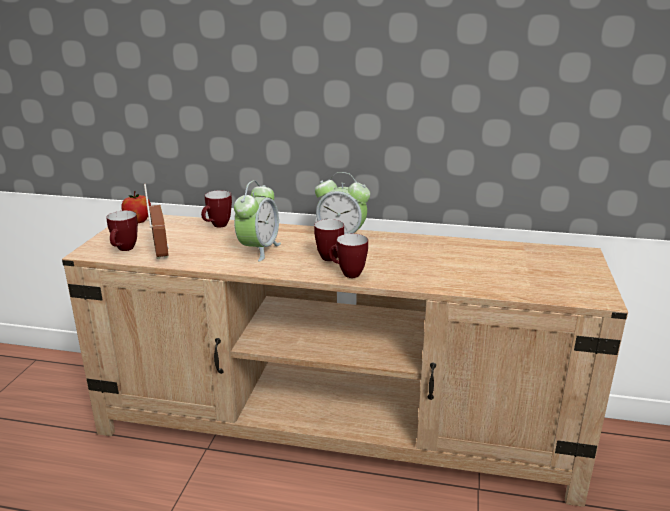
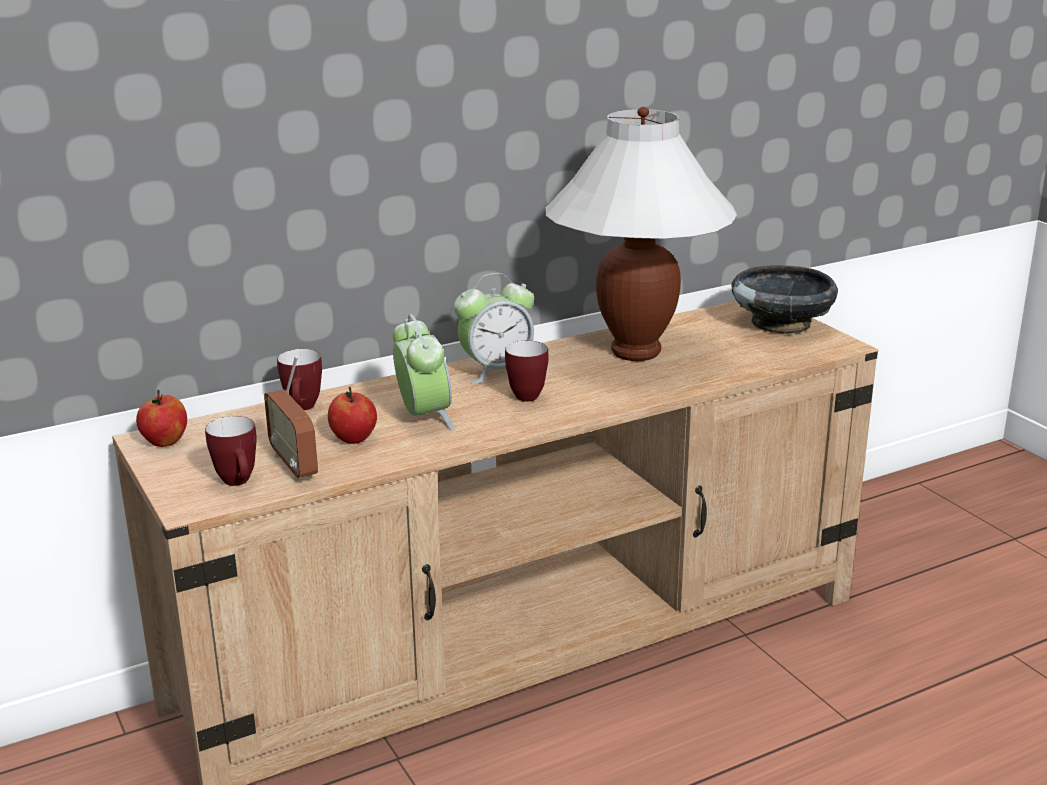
camera: 40 degrees left, 0 degrees up
(160, 251) = (294, 465): radio -> radio turned 150 degrees counterclockwise
(208, 248) = (354, 439): none -> apple
(347, 274) = (580, 406): mug -> none
(440, 255) = (635, 352): none -> white table lamp
(577, 270) = (782, 324): none -> black bowl

